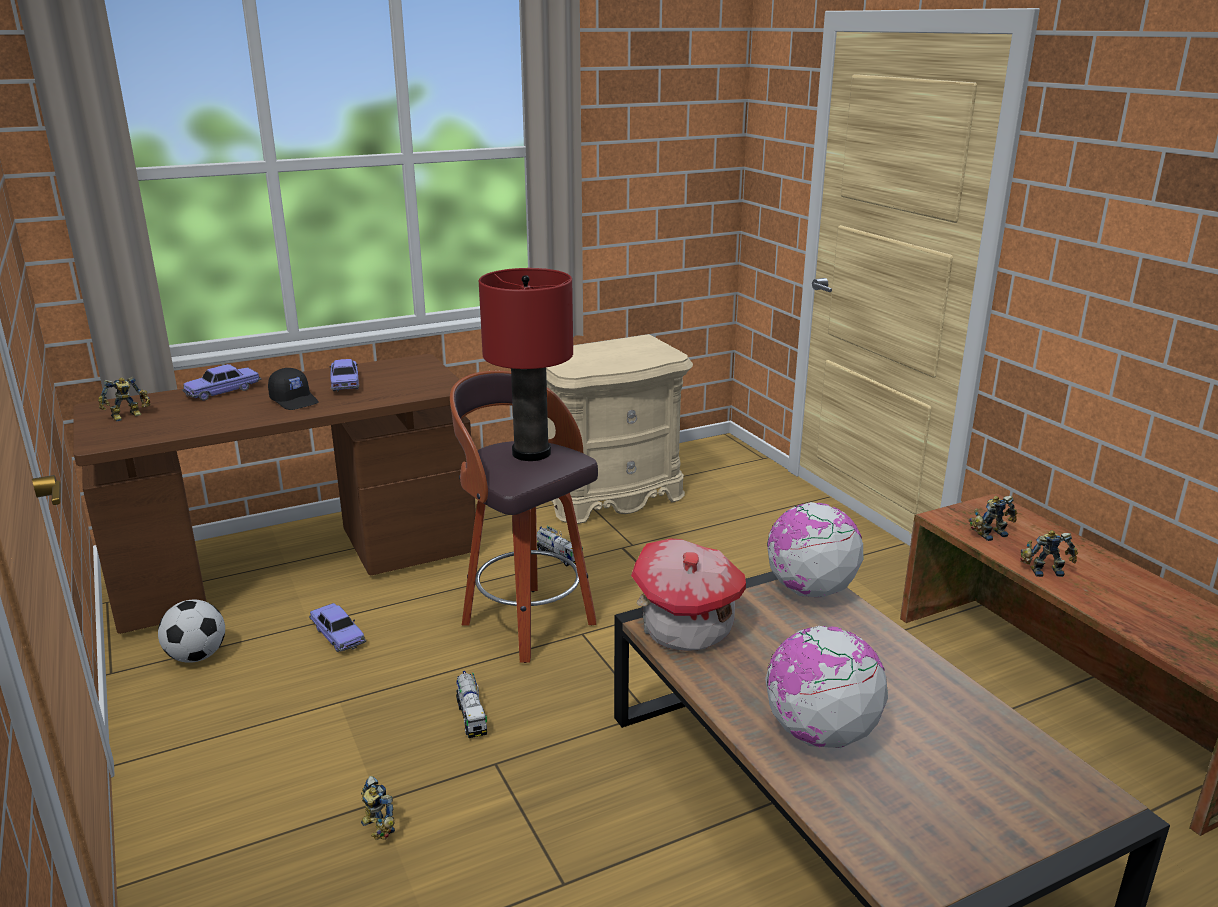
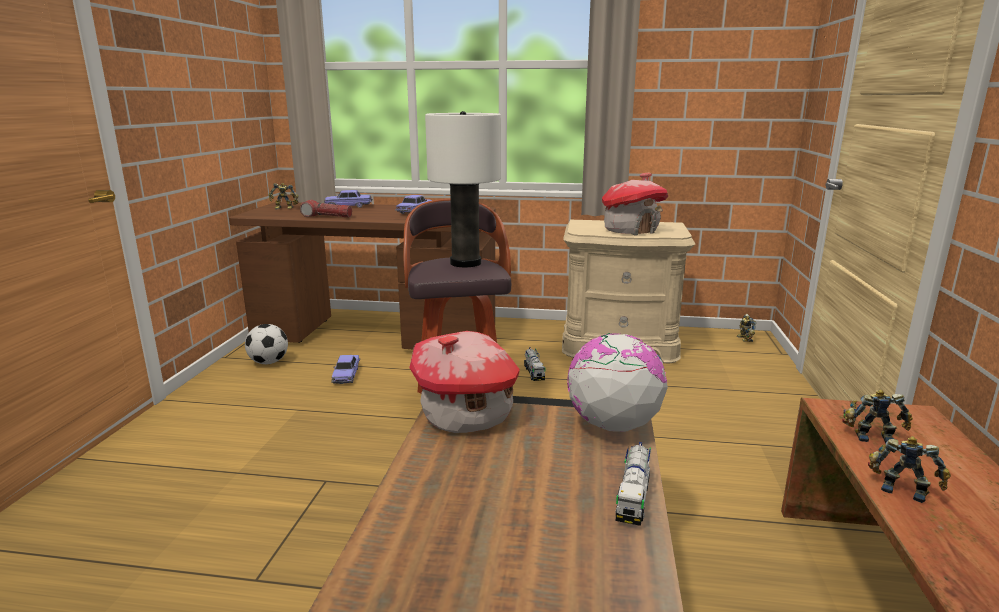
camera: 35 degrees right, 5 degrees down
(237, 420) = (326, 217): none -> flashlight
(295, 400) = (373, 214): black cap -> none
(376, 829) = (214, 487): toy robot -> toy robot (743, 339)
(471, 716) = (352, 446): toy truck -> toy truck (633, 498)
(531, 453) = (466, 263): red table lamp -> white table lamp
(619, 358) = (631, 230): none -> toy house
(819, 734) = (445, 534): globe -> none

